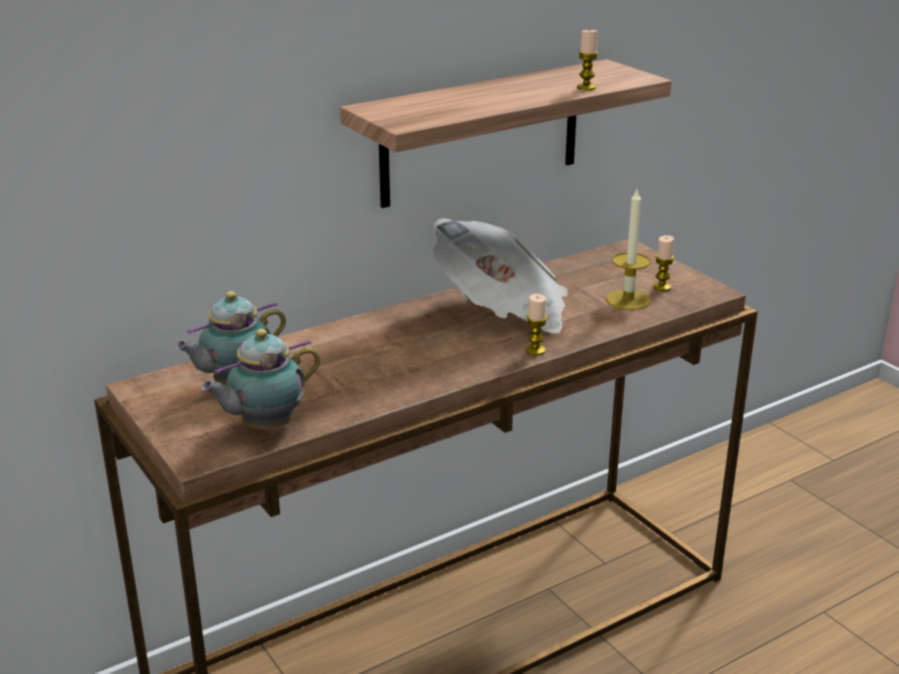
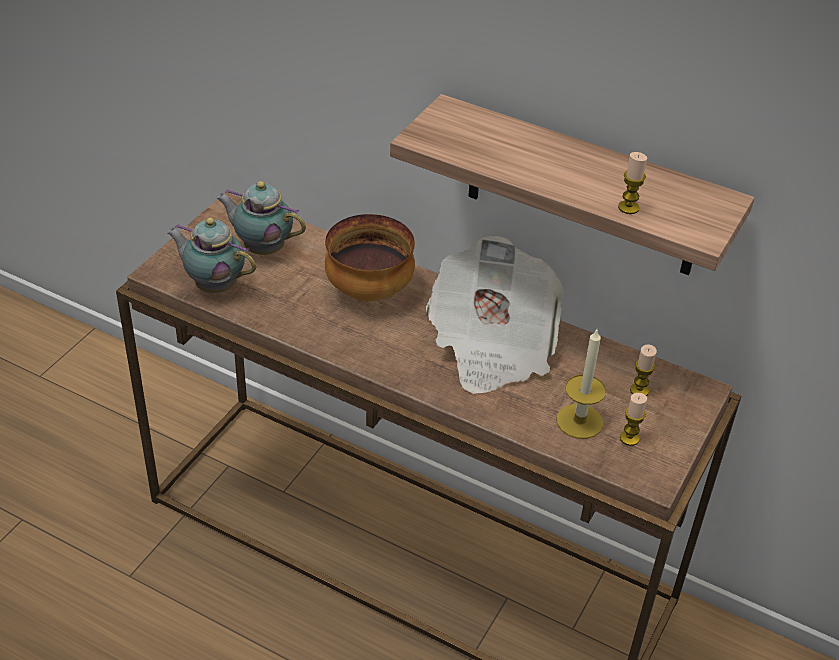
camera: 60 degrees right, 15 degrees up
(368, 345) = (368, 290): none -> bowl
(535, 350) = (430, 388): candle -> candle (639, 390)

